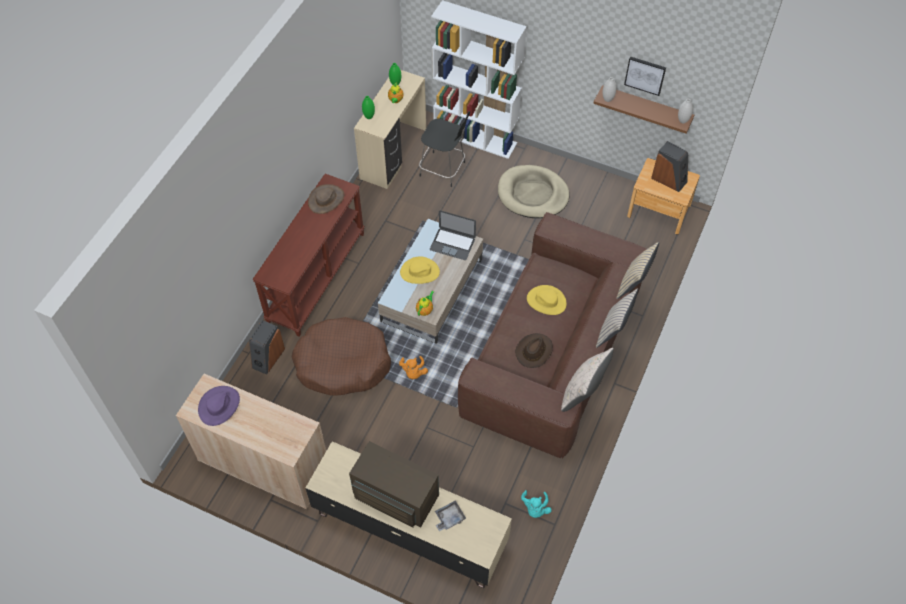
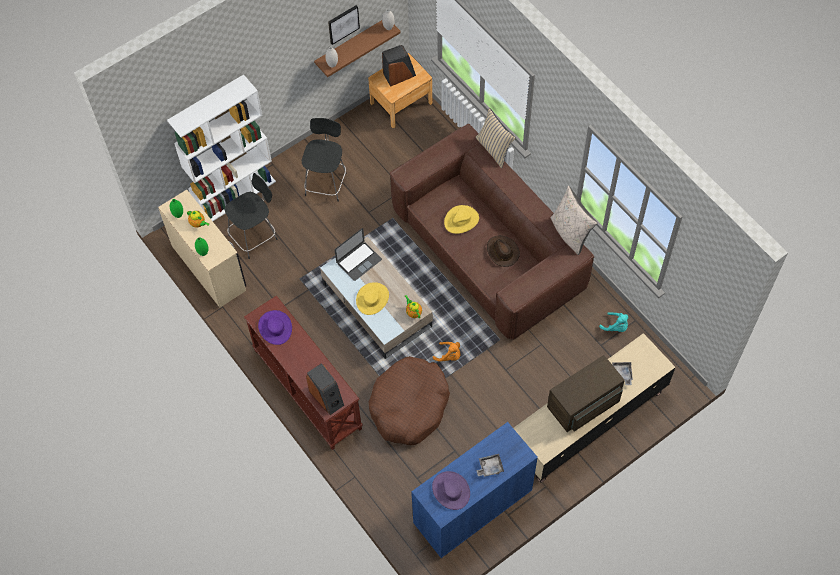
camera: 60 degrees left, 5 degrees up
(260, 429) = (490, 467): none -> grey tray
(264, 464) = (472, 507): beige cabinet -> blue cabinet
(268, 357) = (369, 463): speaker -> speaker (327, 397)
(326, 200) = (275, 327): brown hat -> purple hat
(532, 194) = (326, 183): beige dog bed -> black stool
(613, 330) = (528, 185): beige pillow -> none

